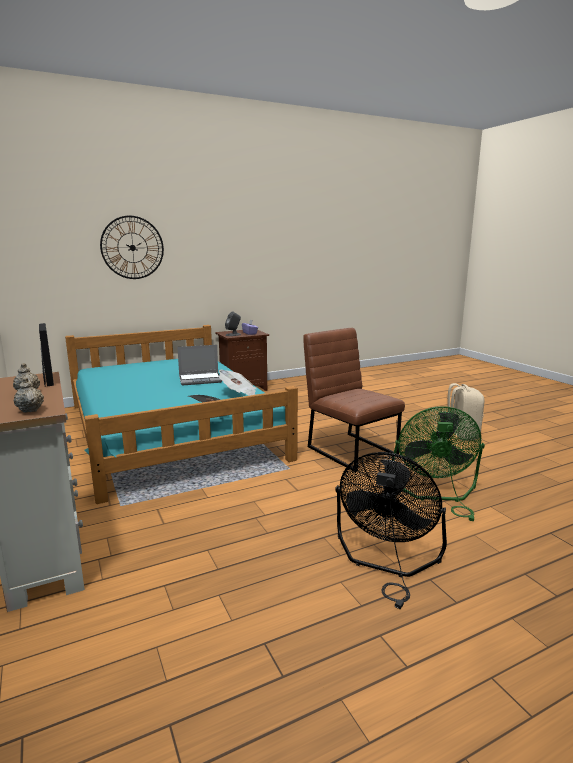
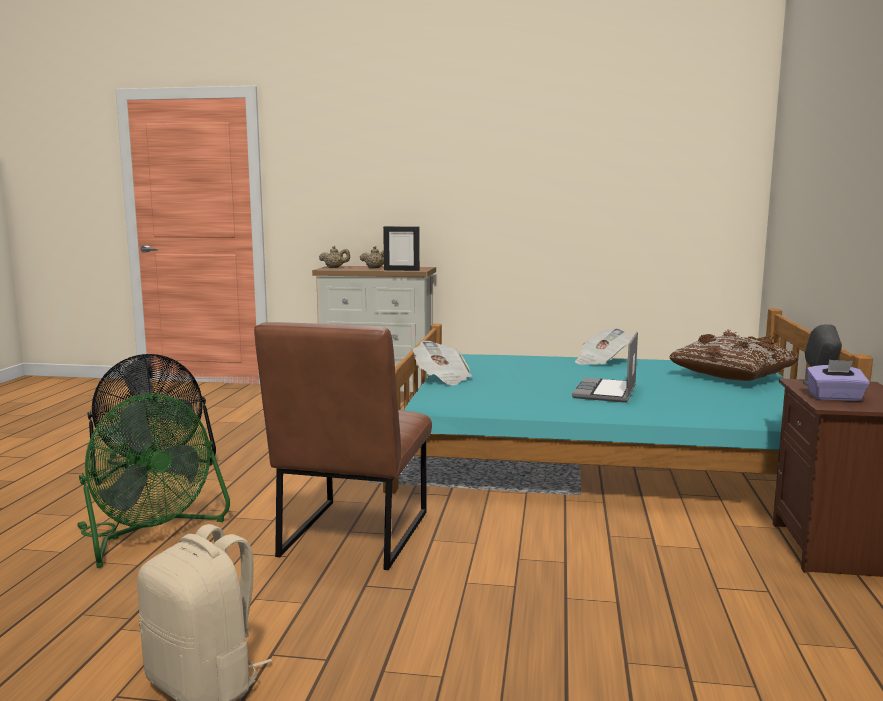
camera: 125 degrees right, 5 degrees down
(132, 247) = (835, 163): wall clock -> none
(134, 368) = (732, 377): none -> brown pillow
(238, 393) = (499, 397): newspaper -> newspaper (600, 361)
(350, 450) = (352, 535): brown chair -> brown chair turned 105 degrees clockwise

